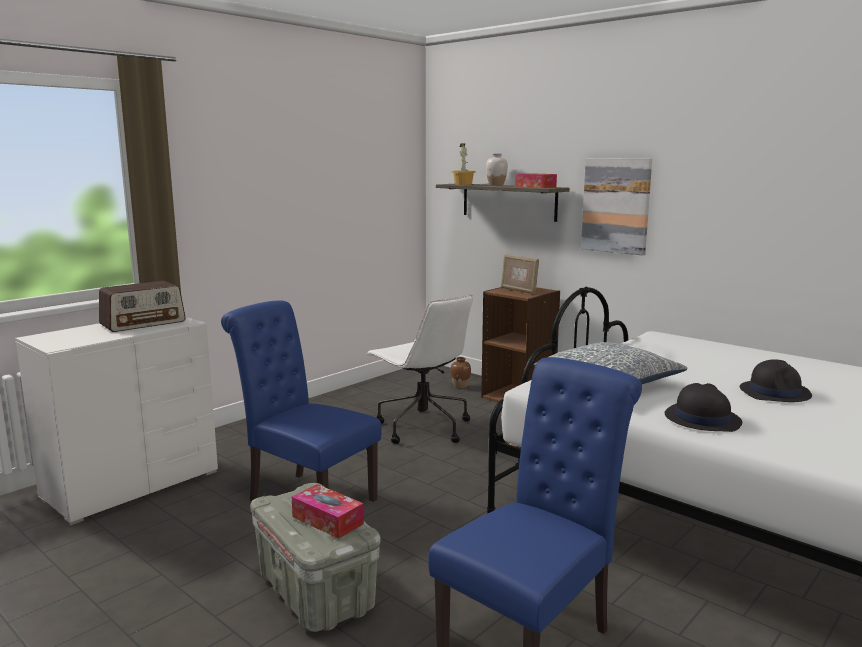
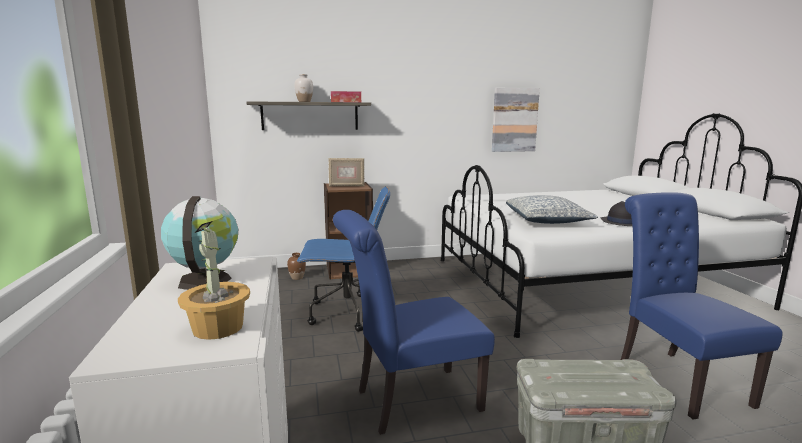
camera: 55 degrees left, 0 degrees up
(143, 323) = (205, 280): radio -> globe
(327, 520) = (605, 372): tissue box -> none
(422, 427) = (346, 313): white office chair -> blue office chair
(463, 184) = (271, 101): potted plant -> potted plant (218, 328)
(616, 205) = (405, 115): picture -> picture (514, 120)
(775, 392) = (589, 206): black hat -> none

